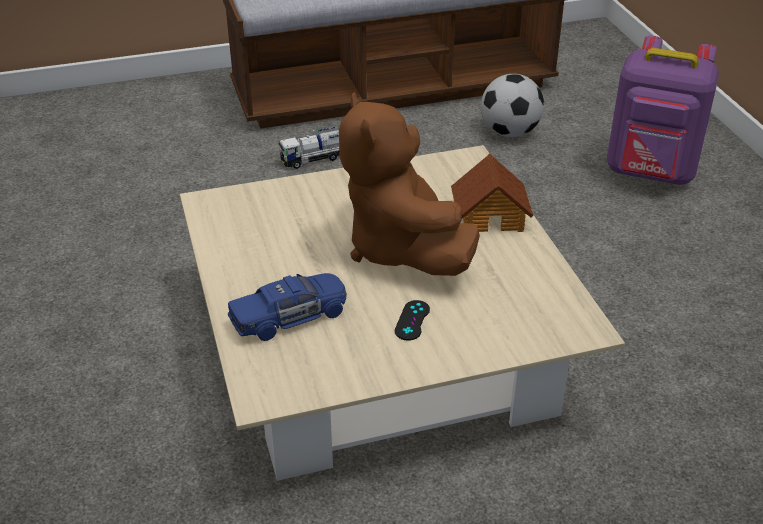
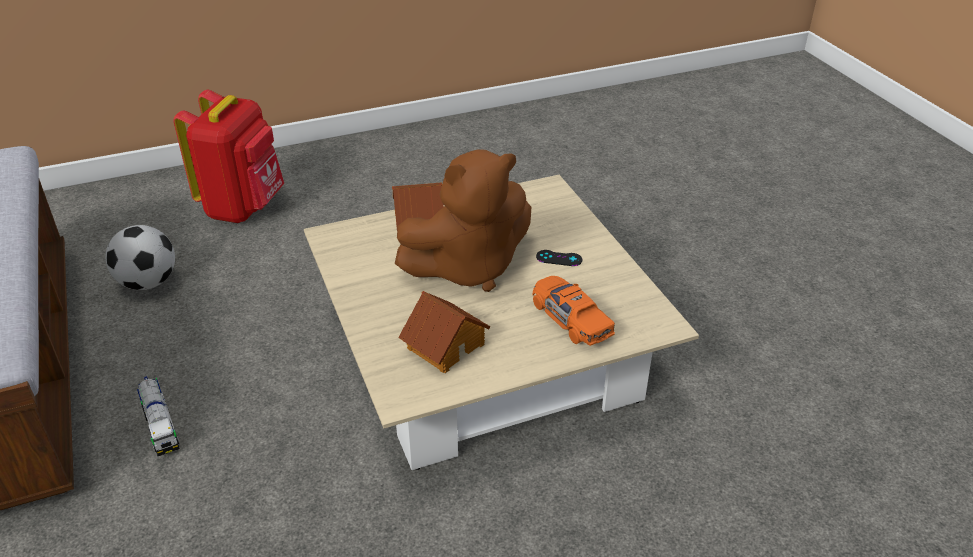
camera: 95 degrees left, 0 degrees up
(272, 228) = (445, 345): none -> toy house
(290, 317) = (570, 320): blue toy car -> orange toy car
(650, 173) = (243, 207): purple backpack -> red backpack

